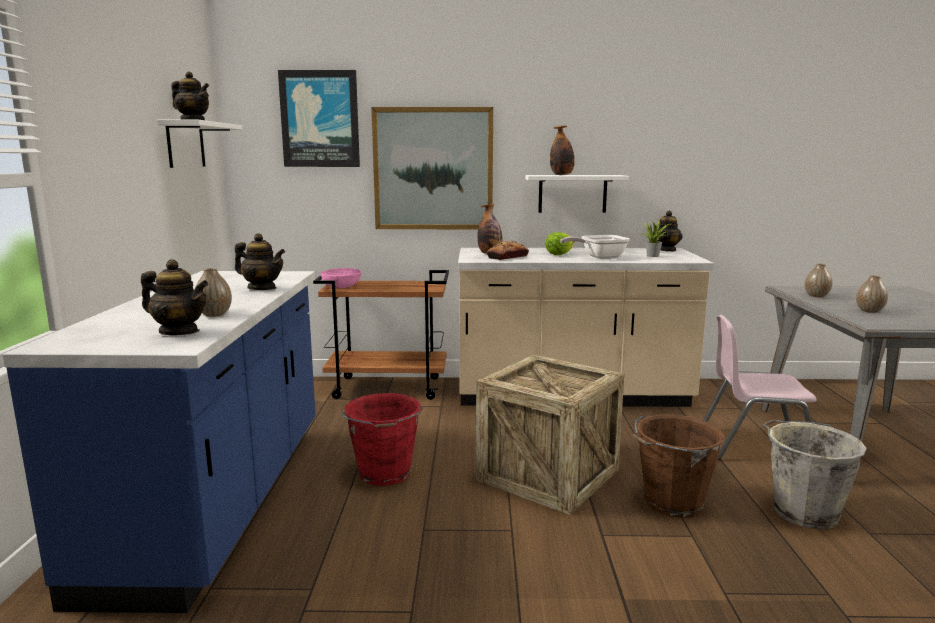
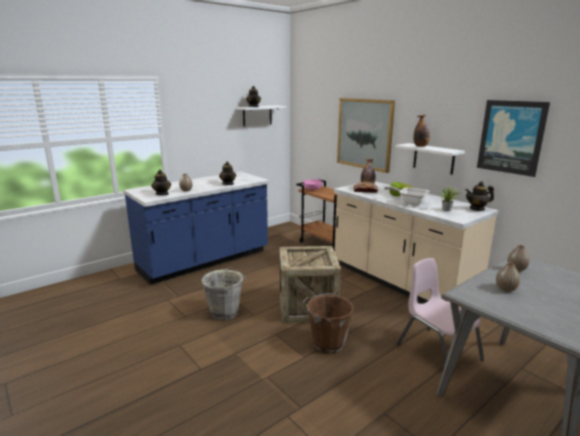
camera: 50 degrees right, 5 degrees up
(320, 119) = (322, 103): picture -> picture (511, 137)
(385, 474) = (258, 276): red bucket -> none
(803, 512) = (376, 385): grey bucket -> grey bucket (225, 312)

